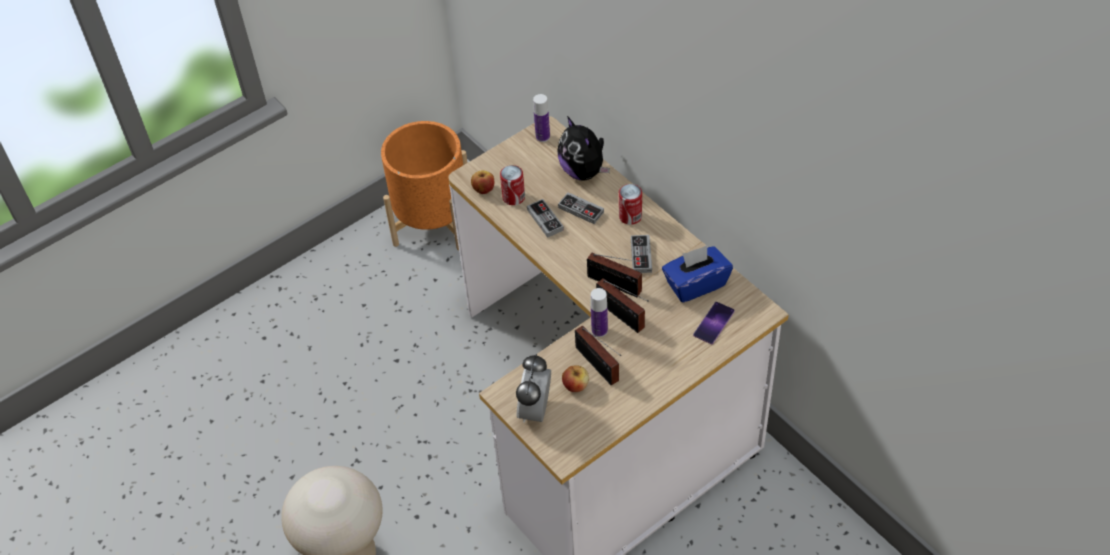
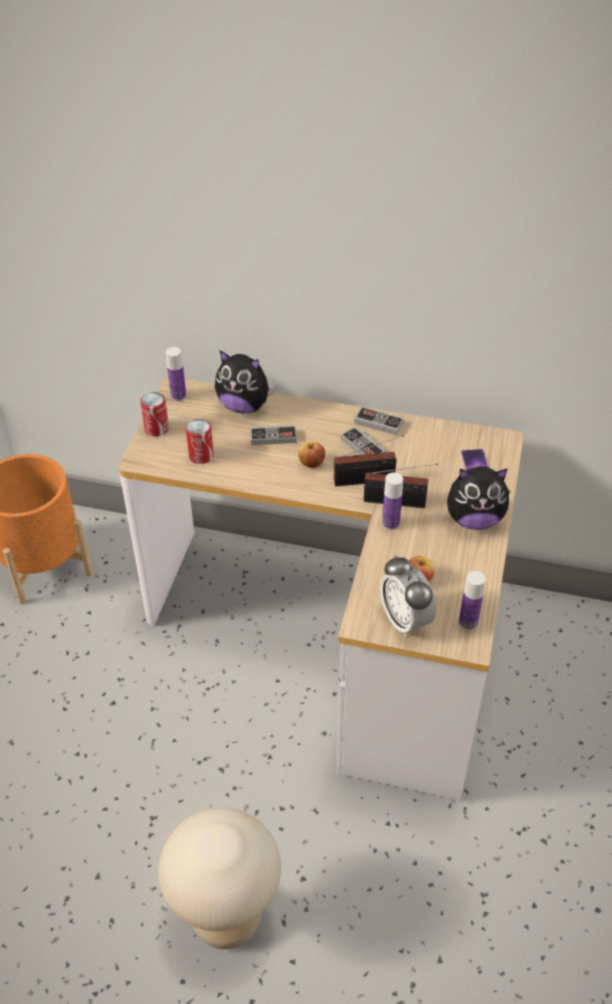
camera: 40 degrees left, 5 degrees down
(483, 189) = (165, 462): apple -> apple (311, 463)
(545, 220) = (249, 460): game controller -> game controller (378, 423)
(579, 439) = (468, 622): none -> bottle
(598, 367) = (421, 553): radio -> none
(630, 216) = (321, 422): can -> can (156, 428)
(666, 364) = (474, 519): none -> plush toy
(695, 284) = (430, 446): blue tissue box -> none

